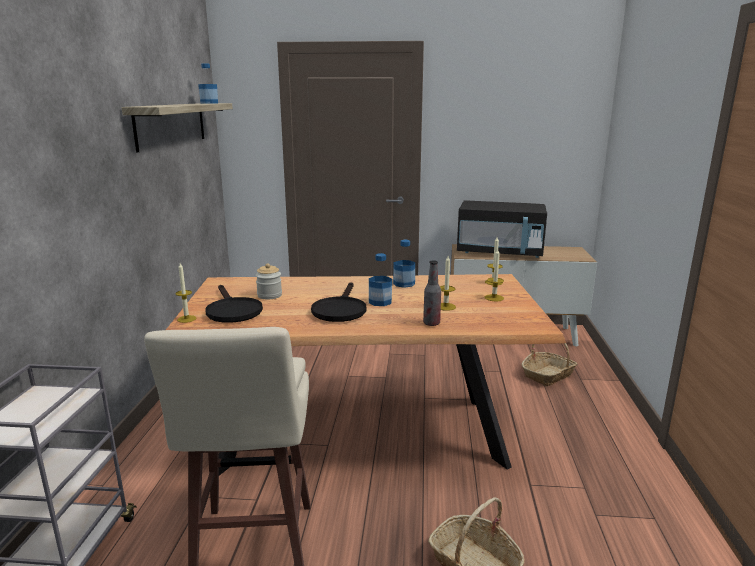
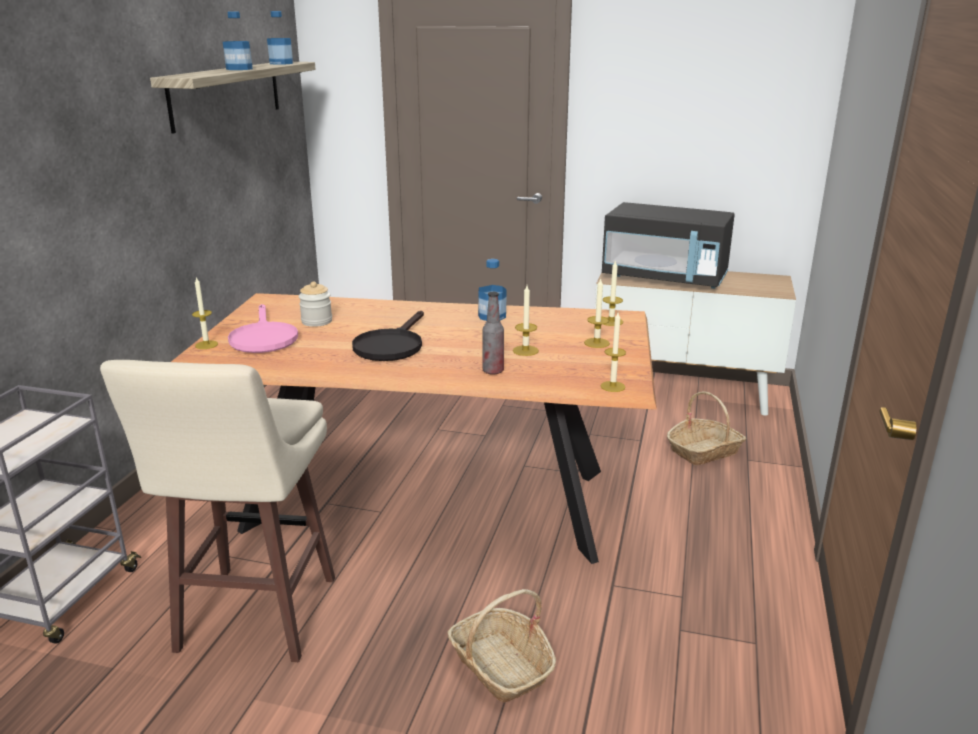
camera: 10 degrees right, 5 degrees up
(232, 310) = (263, 338): black frying pan -> pink frying pan
(380, 302) = (446, 339): bottle -> bottle (239, 69)
(528, 328) = (612, 386): none -> candle

